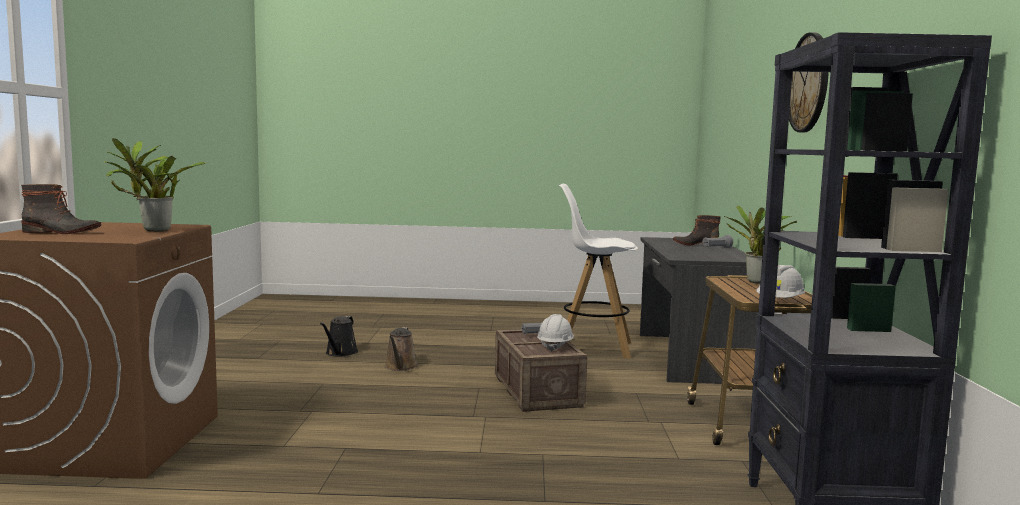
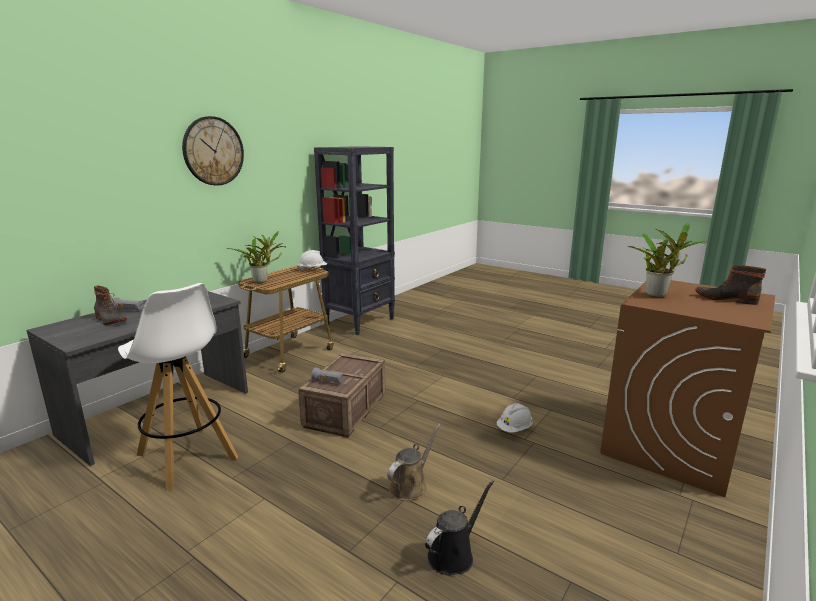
camera: 145 degrees left, 10 degrees up
(555, 346) = (340, 367): white hard hat -> white hard hat (514, 429)

